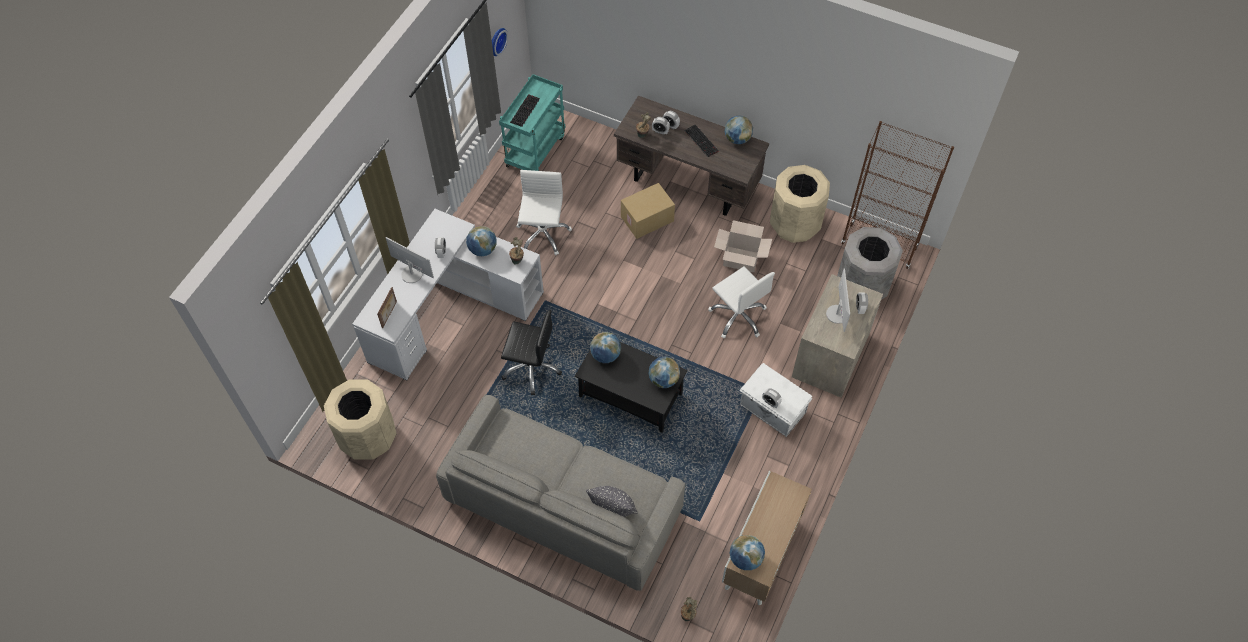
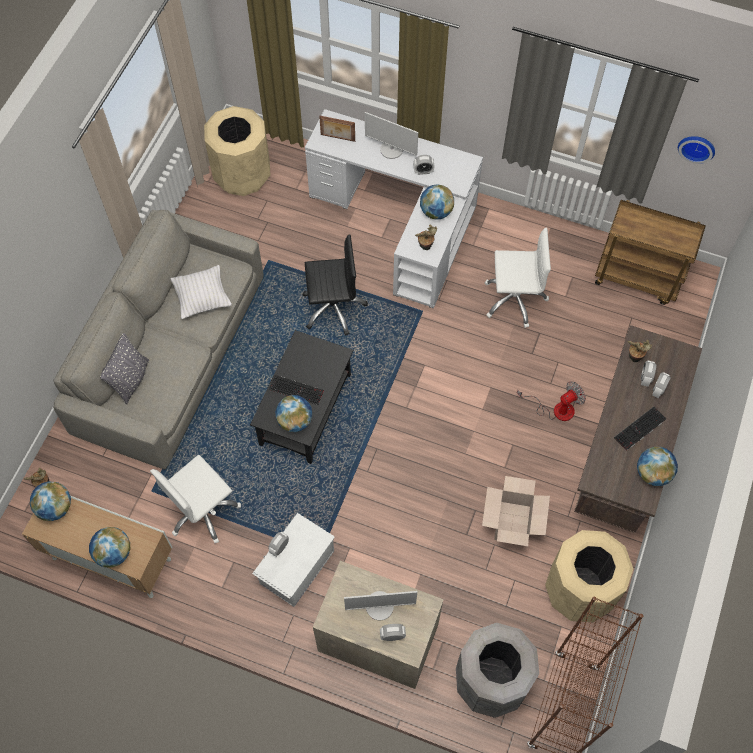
camera: 85 degrees right, 5 degrees up
(412, 274) = (391, 149): monitor -> monitor turned 90 degrees clockwise
(524, 110) = (648, 226): keyboard -> keyboard (297, 389)
(531, 368) = (333, 308): black office chair -> black office chair turned 105 degrees counterclockwise
(534, 447) = (202, 299): none -> white pillow
(535, 150) = (638, 278): turquoise cart -> brown cart
(605, 355) = (323, 358): globe -> globe (113, 553)
(647, 219) = (555, 409): cardboard box -> fan
(738, 316) = (424, 523): white office chair -> white office chair (203, 511)

